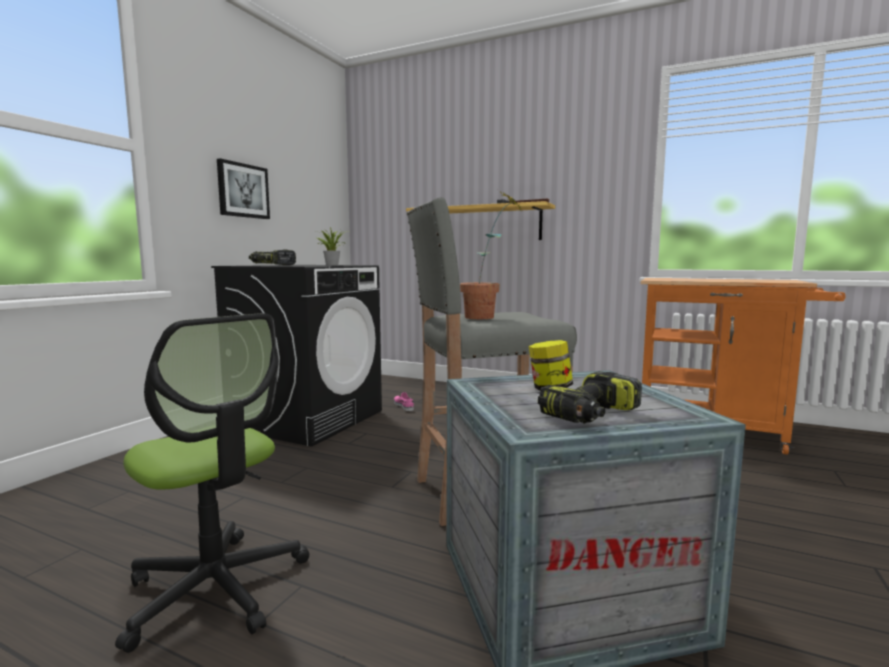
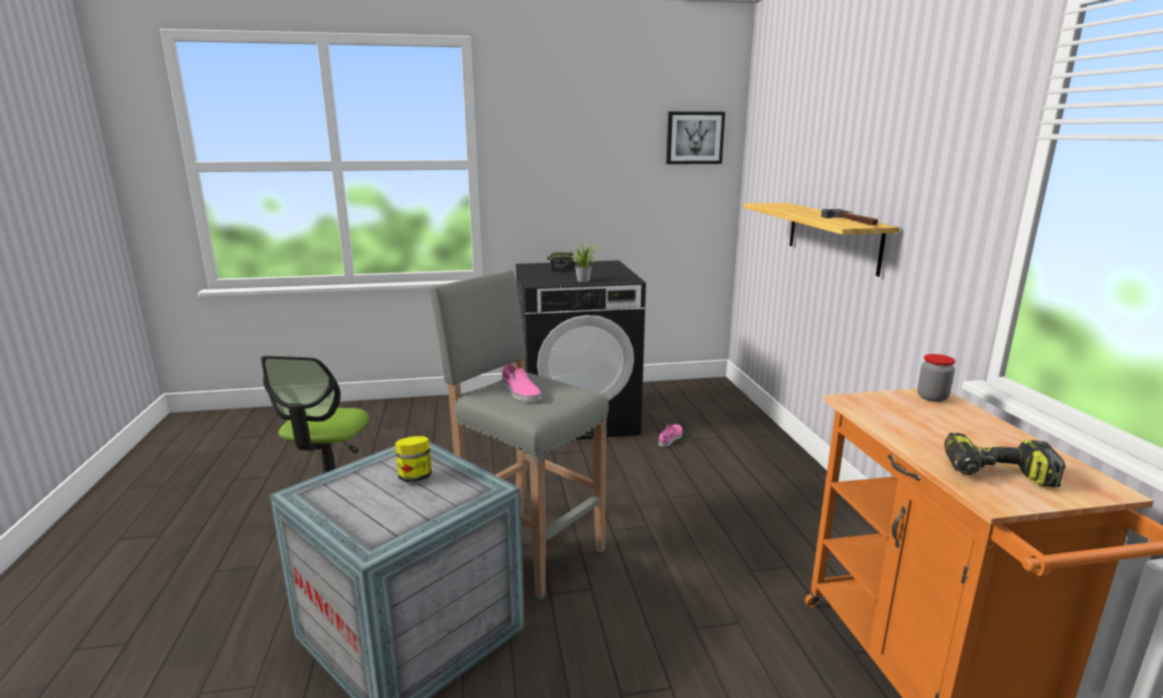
camera: 55 degrees right, 10 degrees up
(243, 190) = (577, 185): picture -> picture (694, 138)
(489, 317) = (520, 392): potted plant -> pink shoe
(591, 415) = (347, 506): power drill -> power drill (996, 474)
(661, 278) = (932, 397): none -> jar

